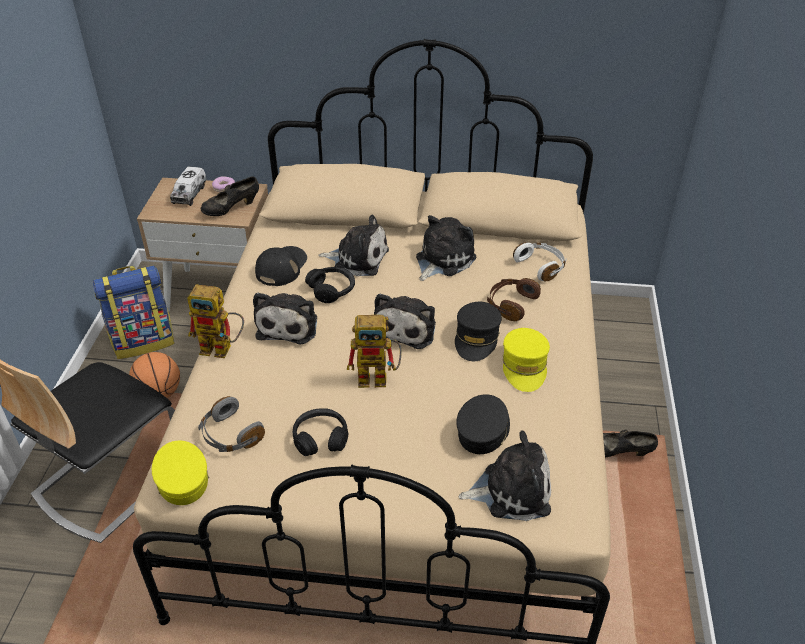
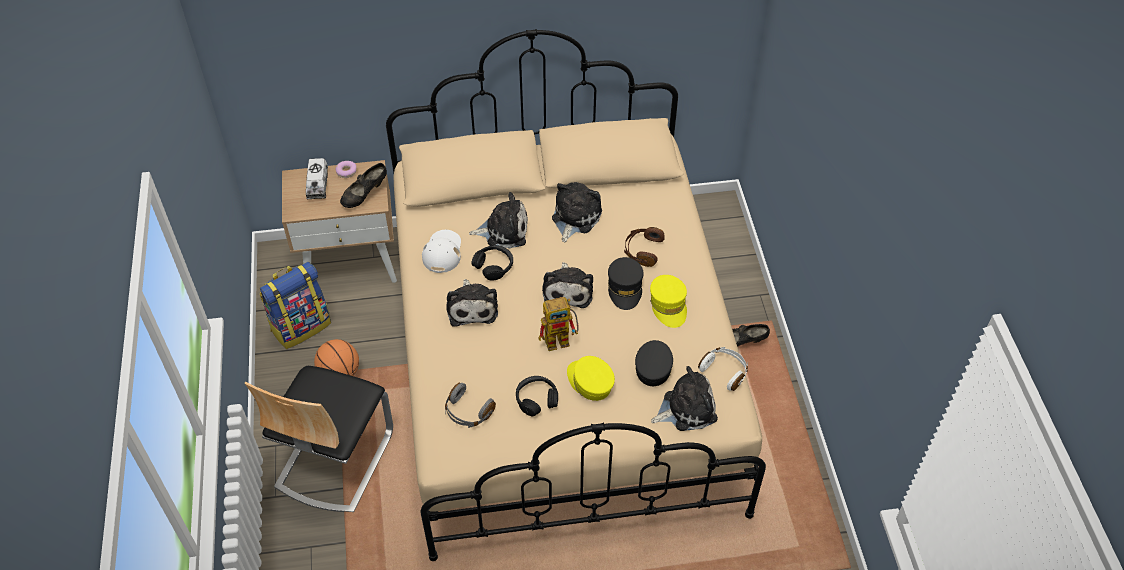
camera: 15 degrees left, 10 degrees up
(182, 479) = (447, 454): yellow cap -> yellow cap (590, 382)
(223, 348) = (428, 340): toy robot -> none
(281, 267) = (442, 252): black cap -> white cap
(541, 266) = (656, 208): white headphones -> white headphones (724, 371)

